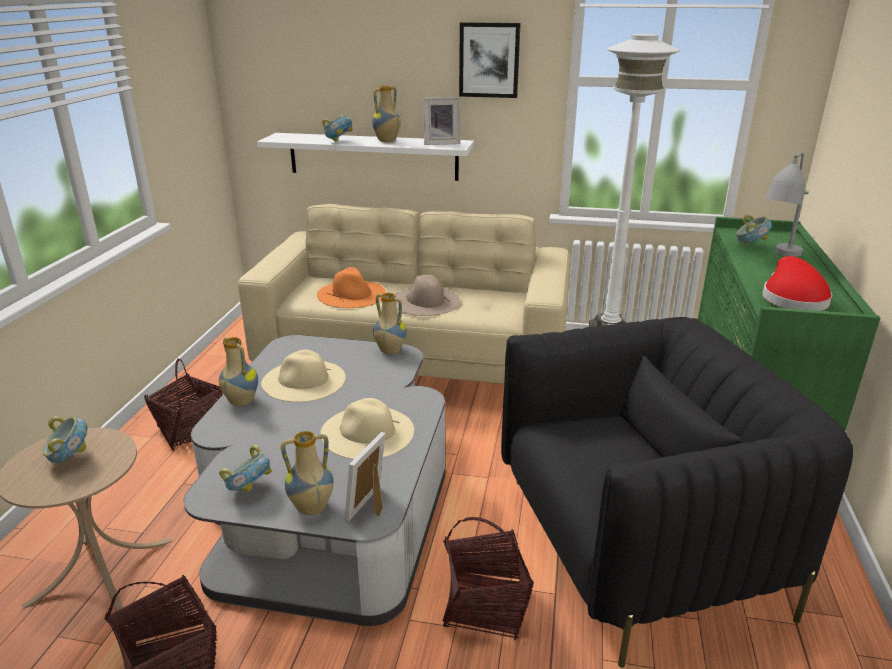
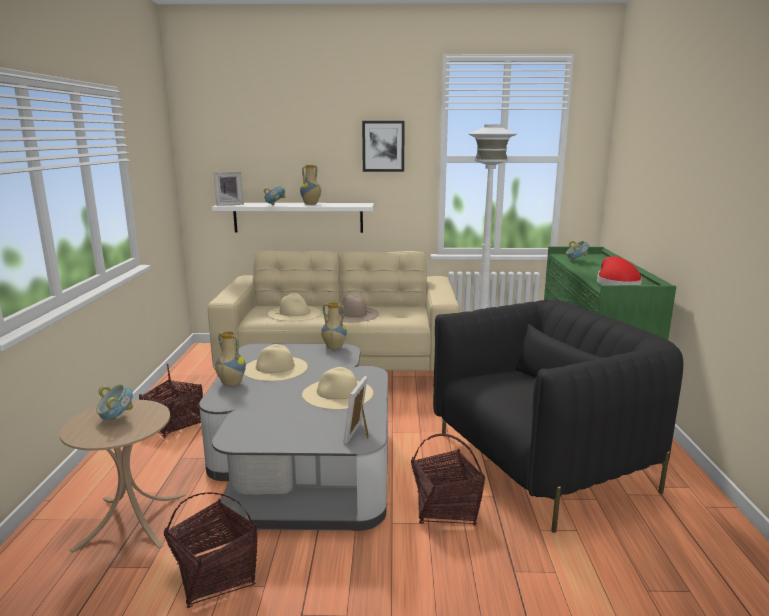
camera: 10 degrees left, 10 degrees down
(249, 489) = (262, 432): bowl -> none
(311, 508) = (315, 439): vase -> none
(352, 294) = (294, 313): orange hat -> beige hat
(441, 143) = (351, 204): picture frame -> picture frame (229, 204)
(777, 259) = (597, 266): grey table lamp -> none

